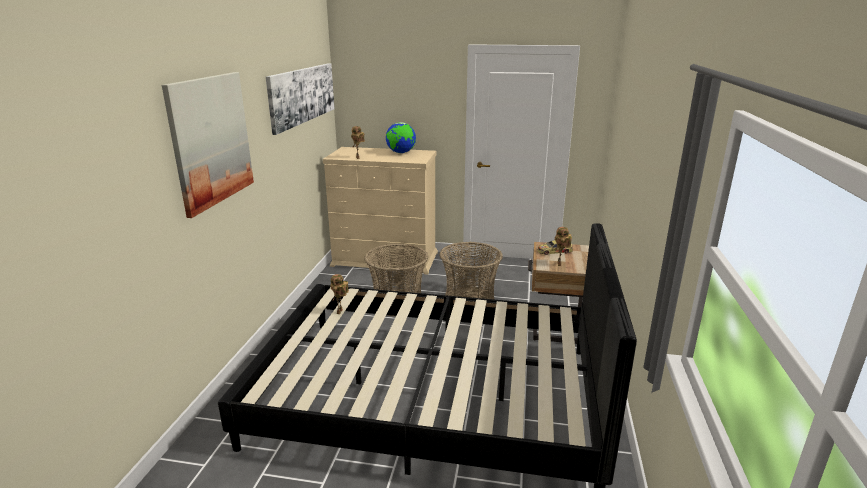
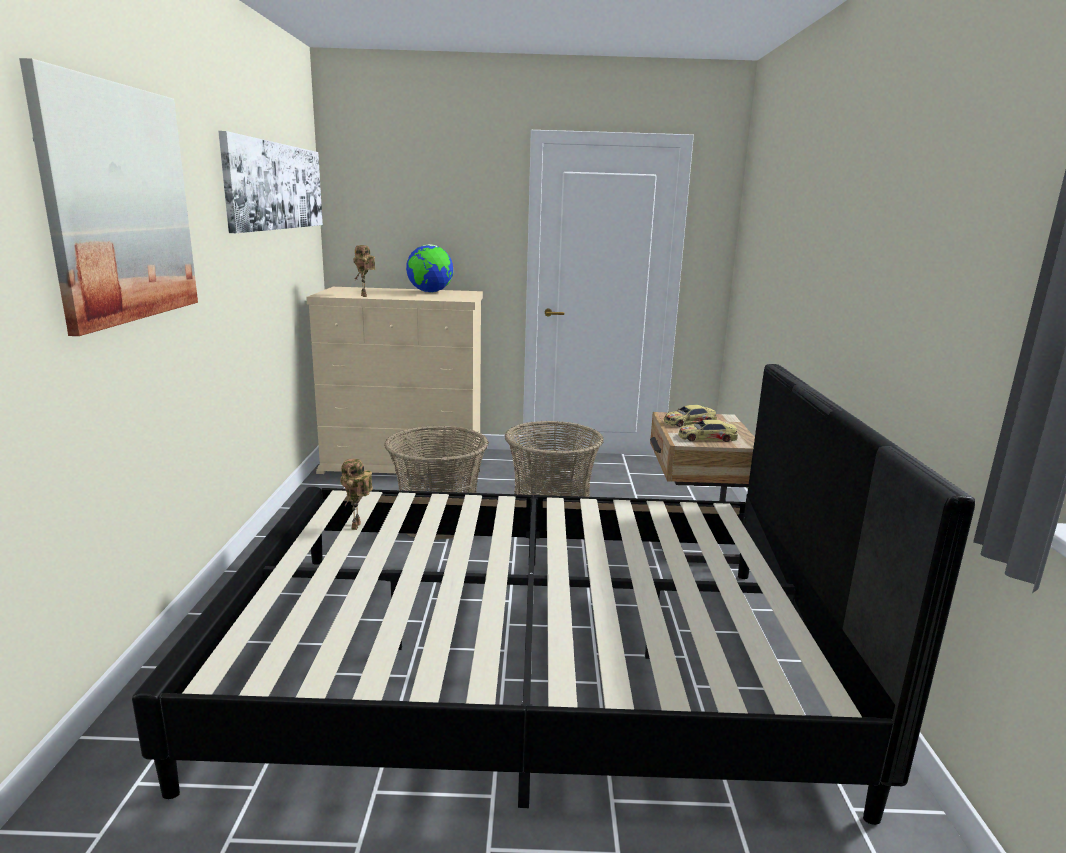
camera: 10 degrees left, 5 degrees down
(560, 264) = (707, 438): toy robot -> toy car

